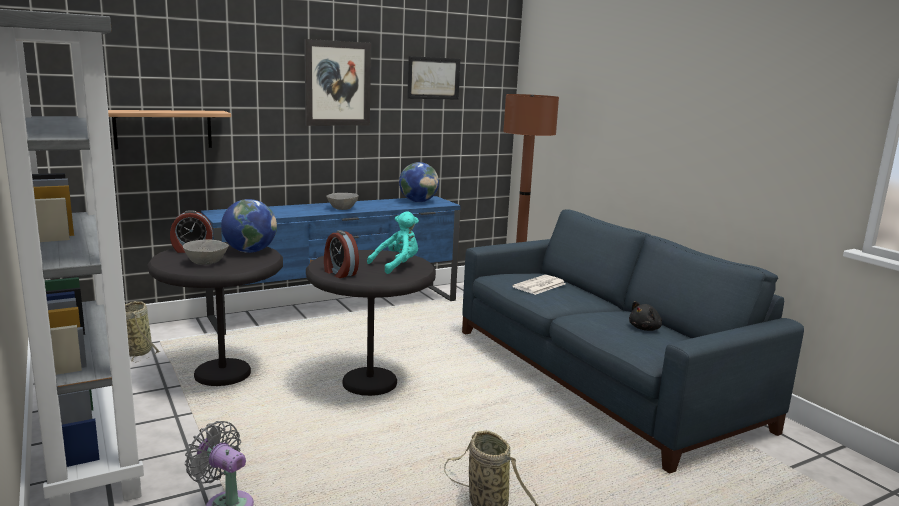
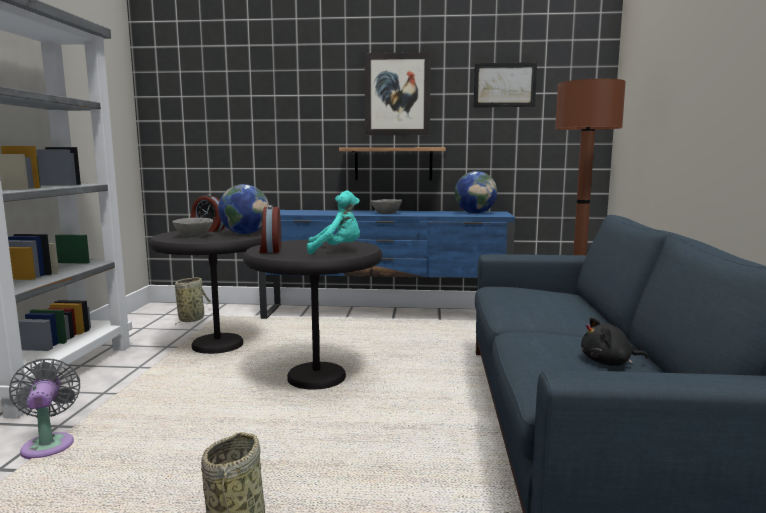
camera: 35 degrees right, 5 degrees down
(163, 129) = (243, 138): shelf -> shelf (393, 164)
(539, 286) = (533, 300): newspaper -> none

